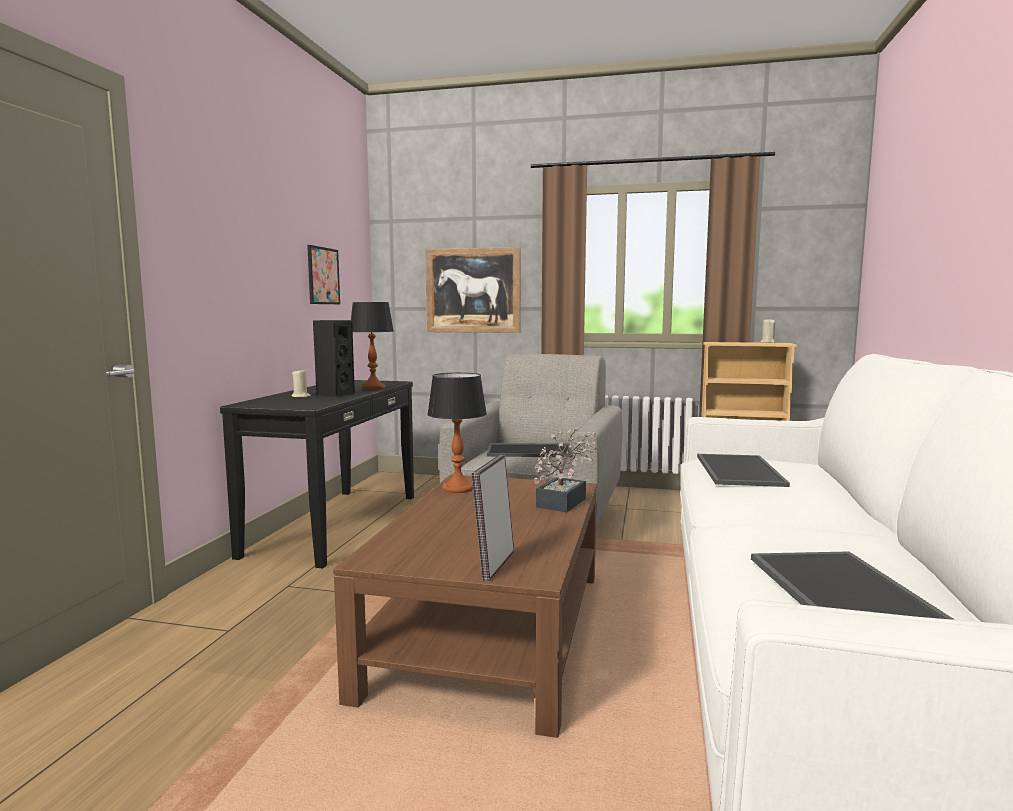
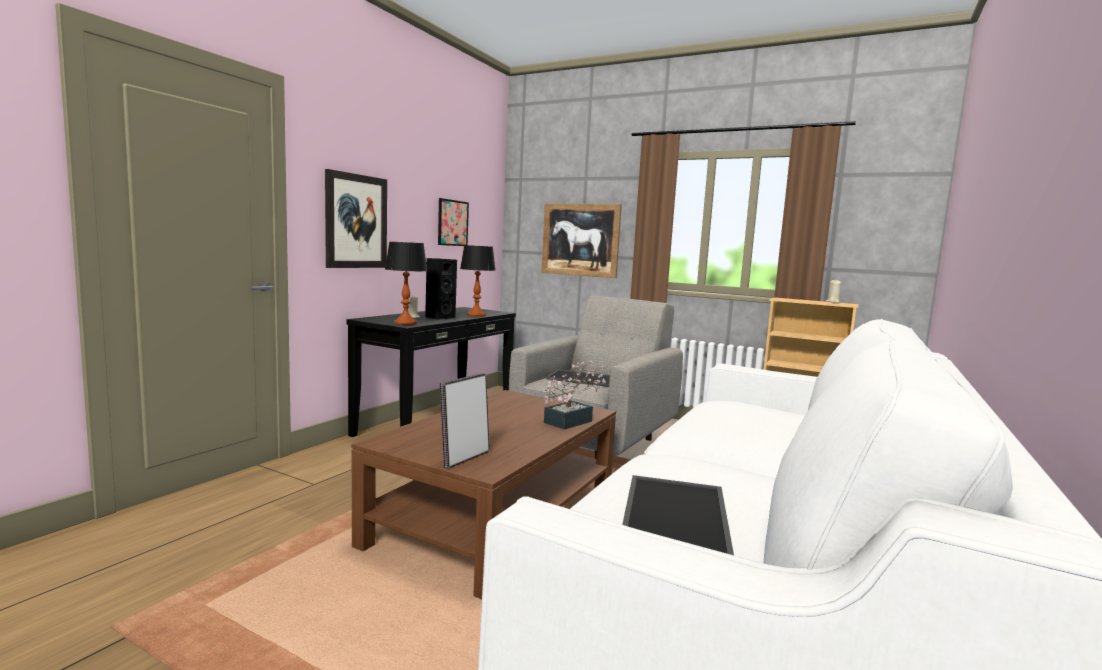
camera: 15 degrees right, 0 degrees up
(221, 276) = (356, 221): none -> picture
(458, 488) = (499, 401): table lamp -> table lamp (405, 323)
(736, 470) = (725, 413): tray -> none

